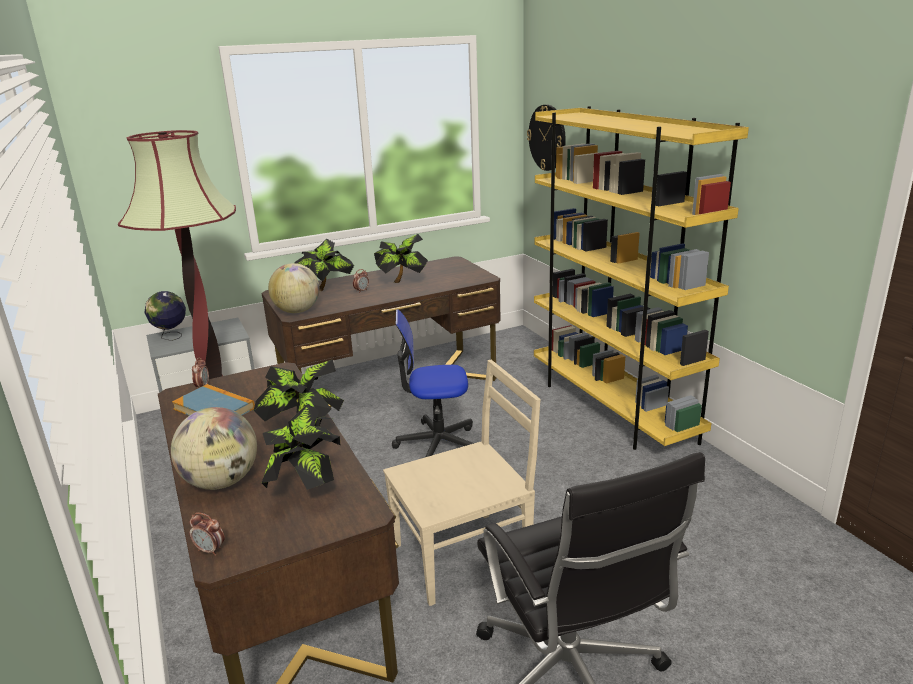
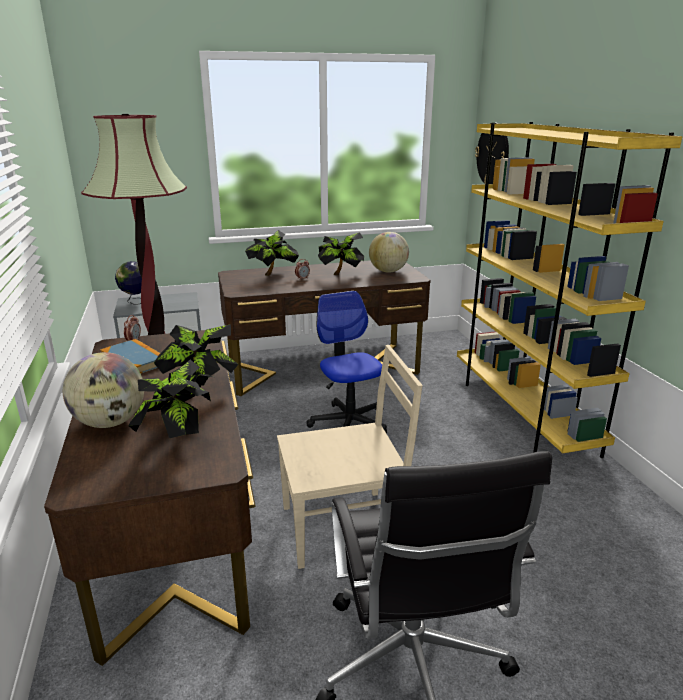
camera: 10 degrees right, 0 degrees up
(210, 550) = (71, 481): alarm clock -> none
(297, 311) = (240, 289): globe -> globe (388, 271)
(437, 444) = (349, 423): office chair -> office chair turned 60 degrees clockwise

